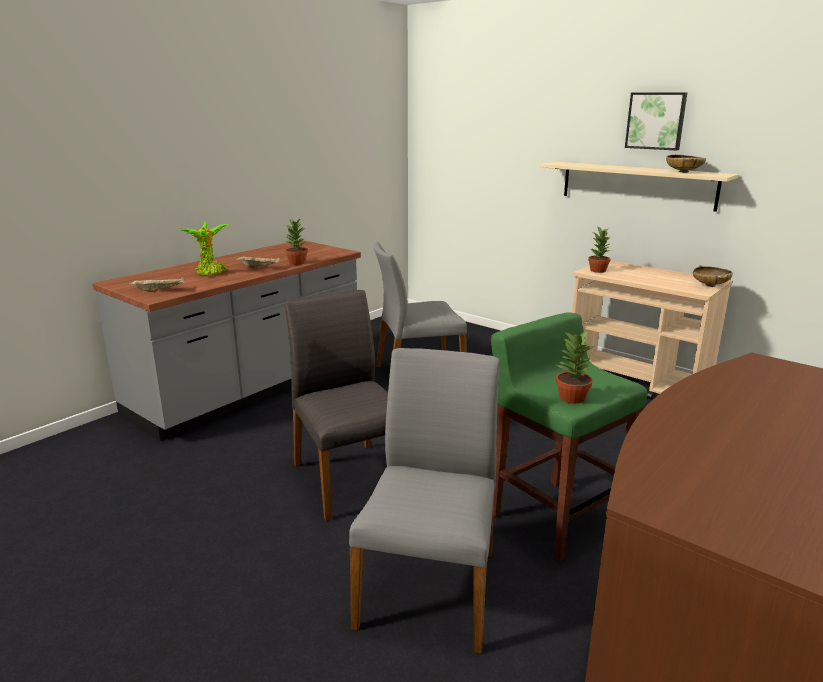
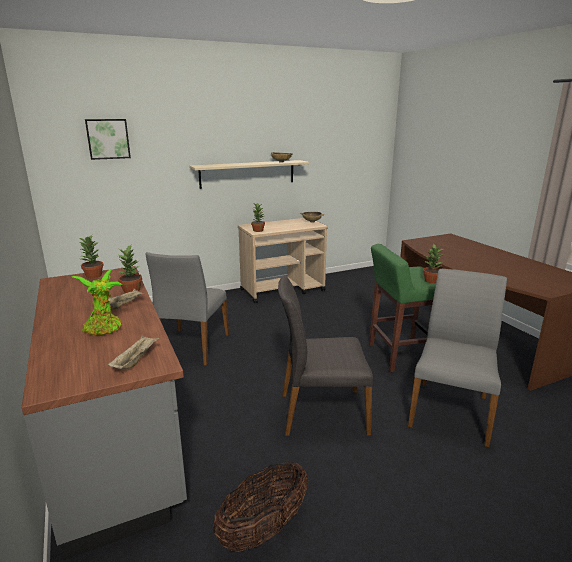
camera: 65 degrees left, 0 degrees up
(159, 484) = (264, 529): none -> basket
(320, 248) = (93, 276): none -> potted plant
(430, 587) = (450, 410): grey chair -> grey chair turned 75 degrees clockwise
(656, 121) = (253, 133): picture -> picture (108, 139)

